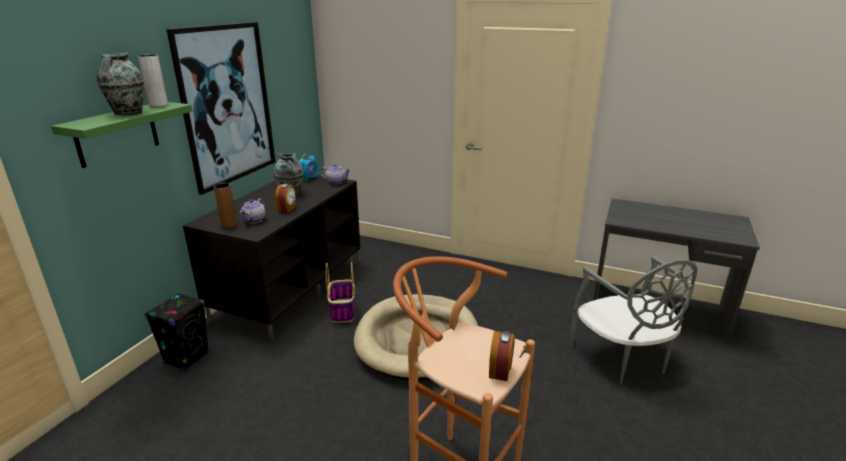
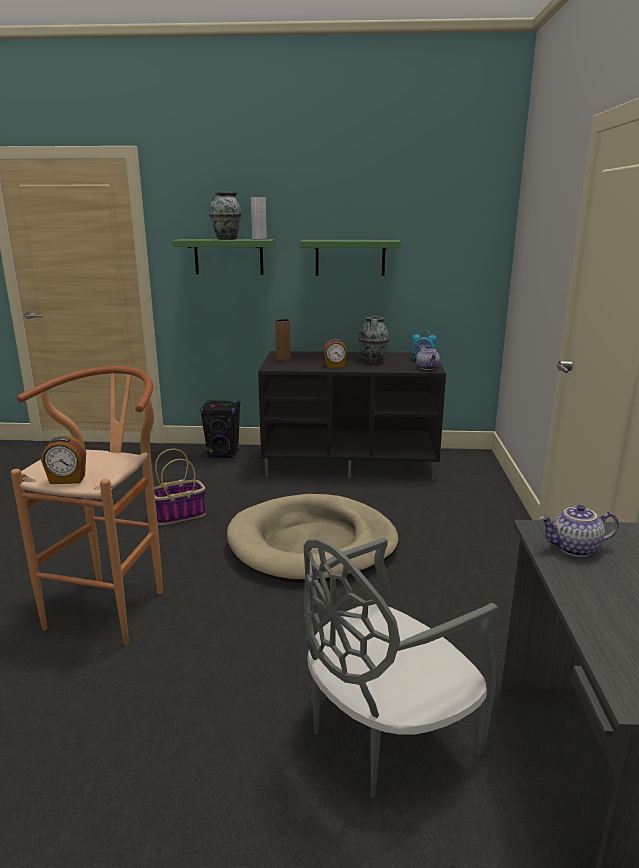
camera: 70 degrees right, 5 degrees down
(227, 105) = (350, 257): picture -> green shelf
(254, 220) = (298, 363): teapot -> teapot (575, 549)
(342, 311) = (334, 494): basket -> basket (180, 515)

